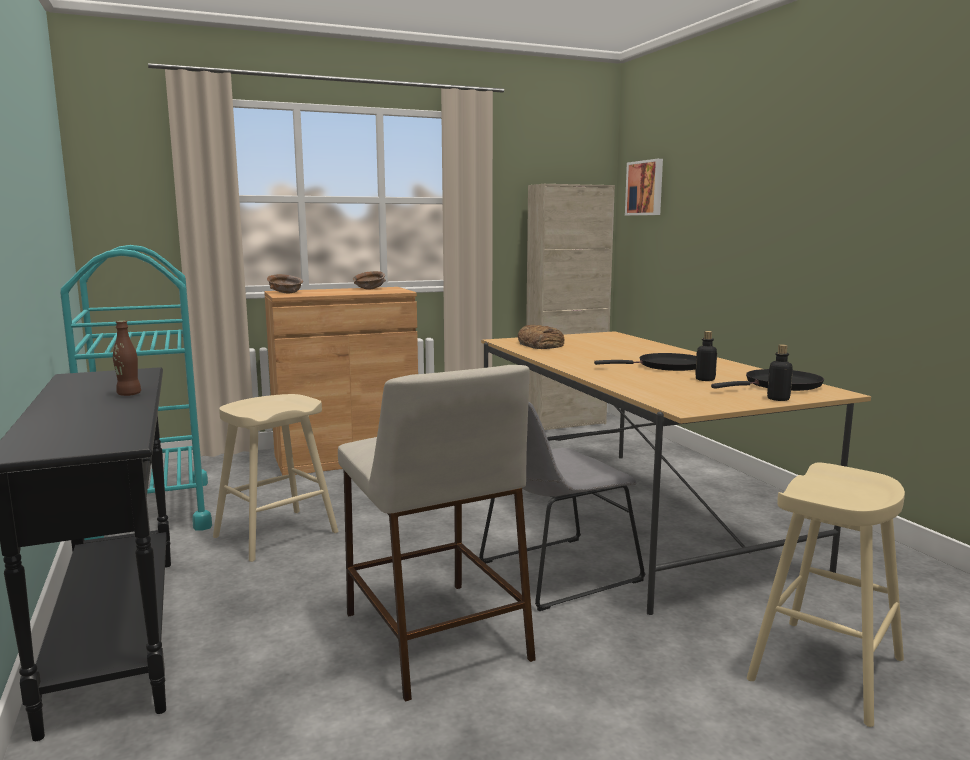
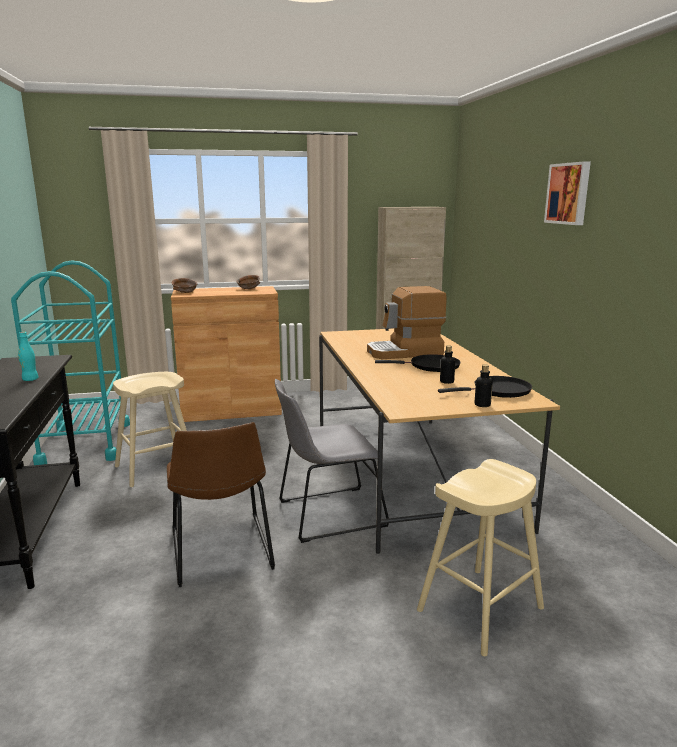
camera: 10 degrees right, 5 degrees up
(129, 394) = (30, 379): brown bottle -> turquoise bottle
(433, 634) = (221, 552): beige stool -> brown chair
(540, 344) = (358, 339): bread -> none
(616, 355) = (405, 352): none -> coffee machine
(645, 188) = (471, 210): picture -> picture (569, 193)

